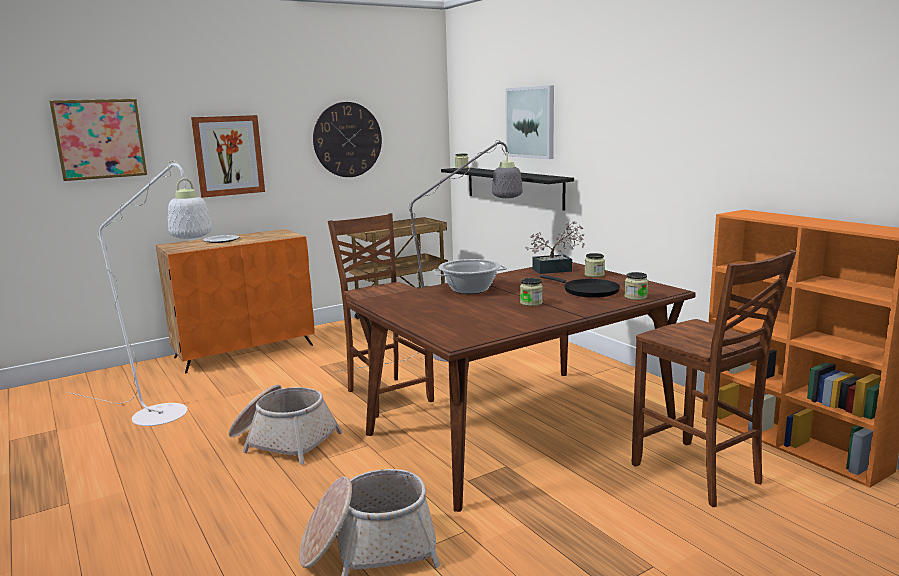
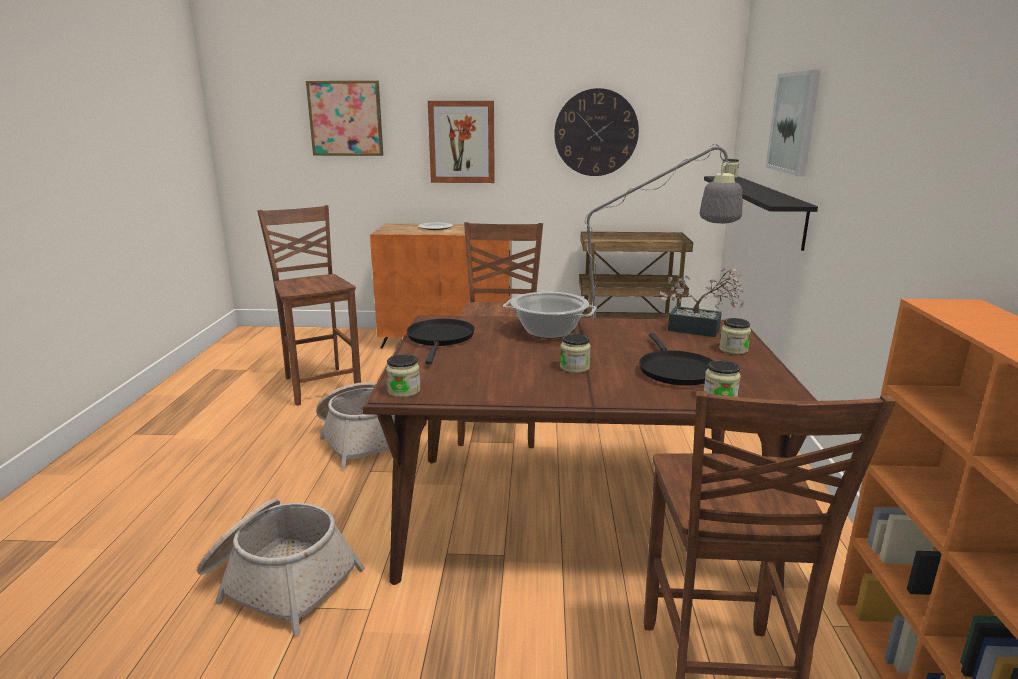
camera: 35 degrees right, 5 degrees up
(170, 416) = (321, 384): white floor lamp -> brown chair
(406, 309) = (440, 339): none -> black frying pan
(458, 340) = (404, 391): none -> jar

